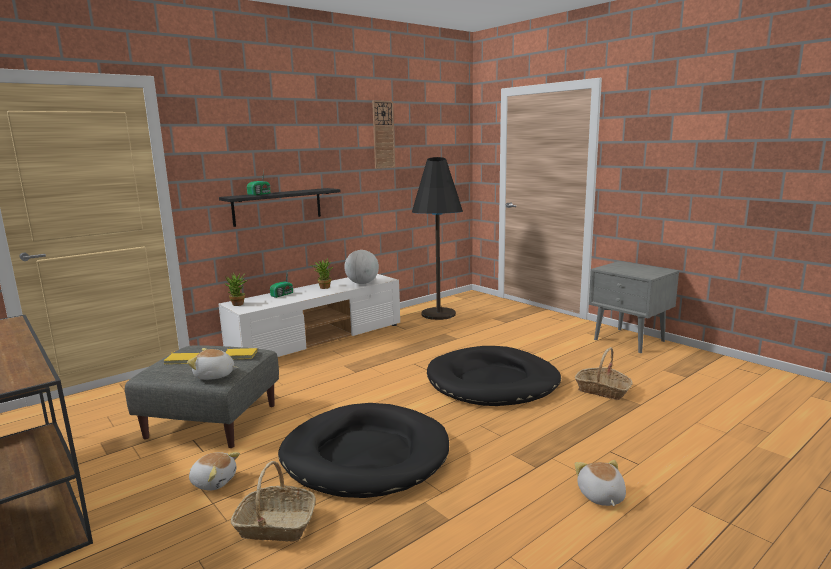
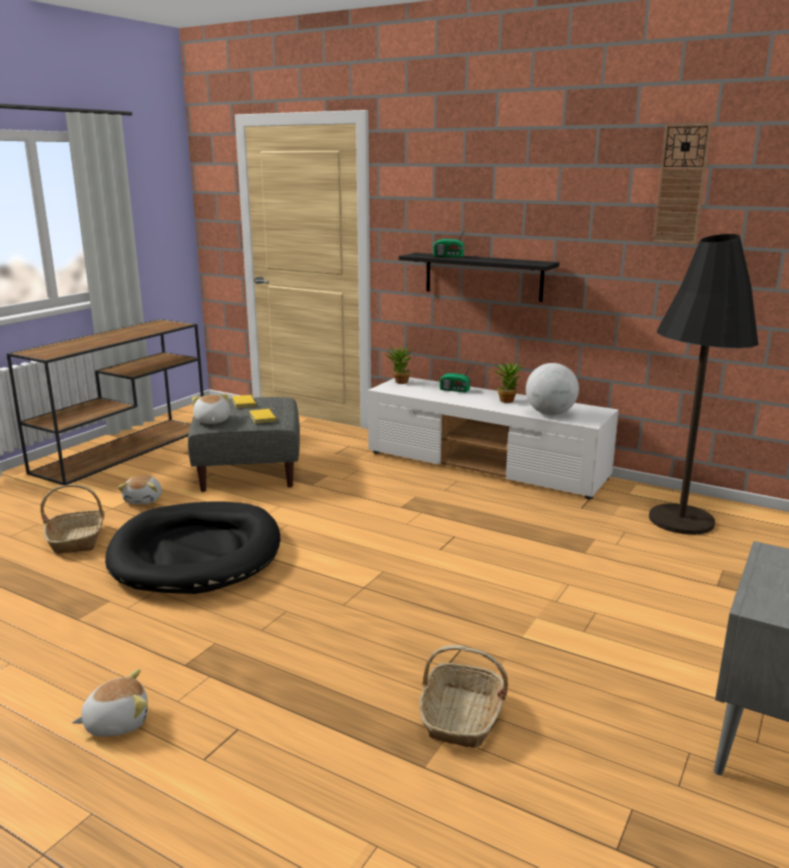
camera: 70 degrees right, 5 degrees up
(493, 382) = (430, 604): black dog bed -> none

